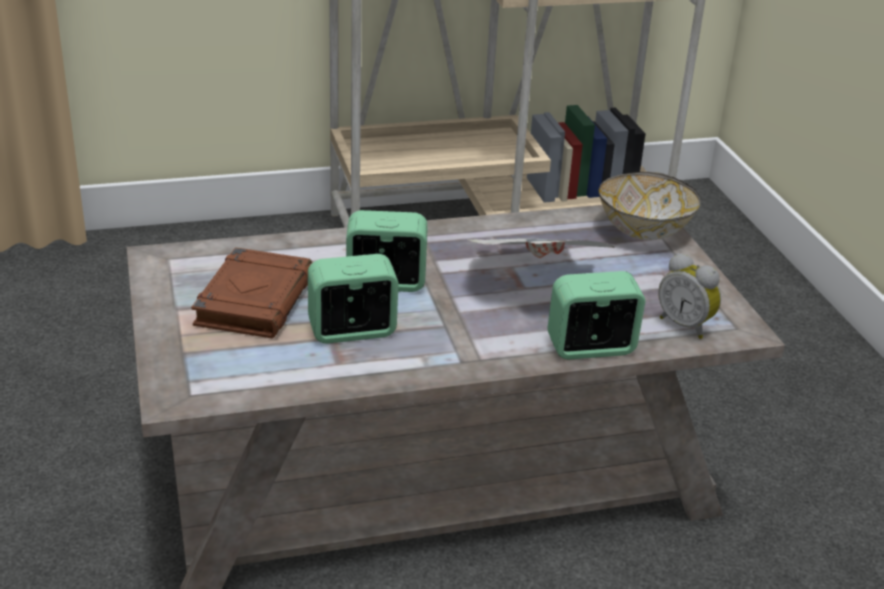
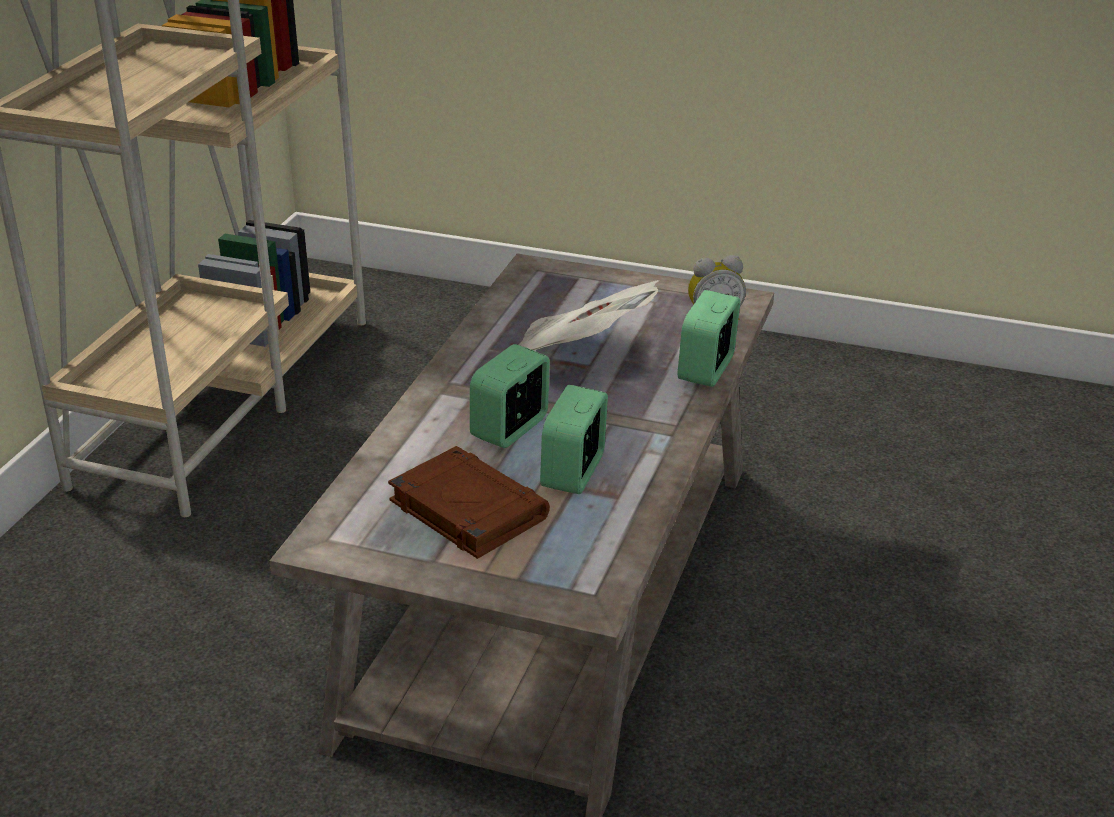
camera: 55 degrees left, 0 degrees up
(645, 230) = (560, 279): bowl -> none

